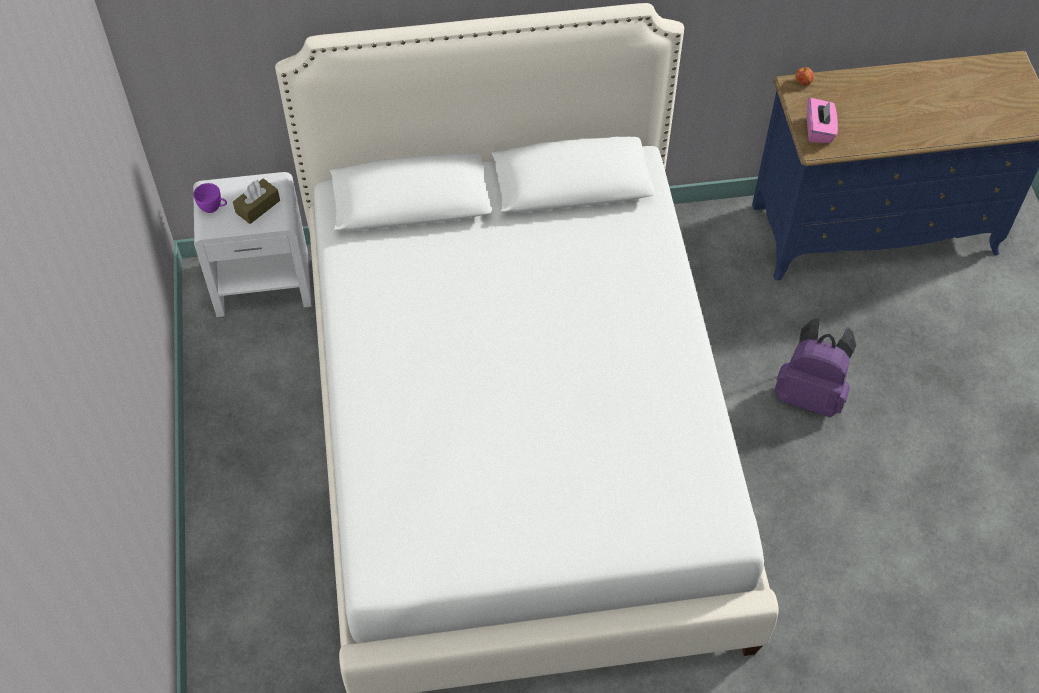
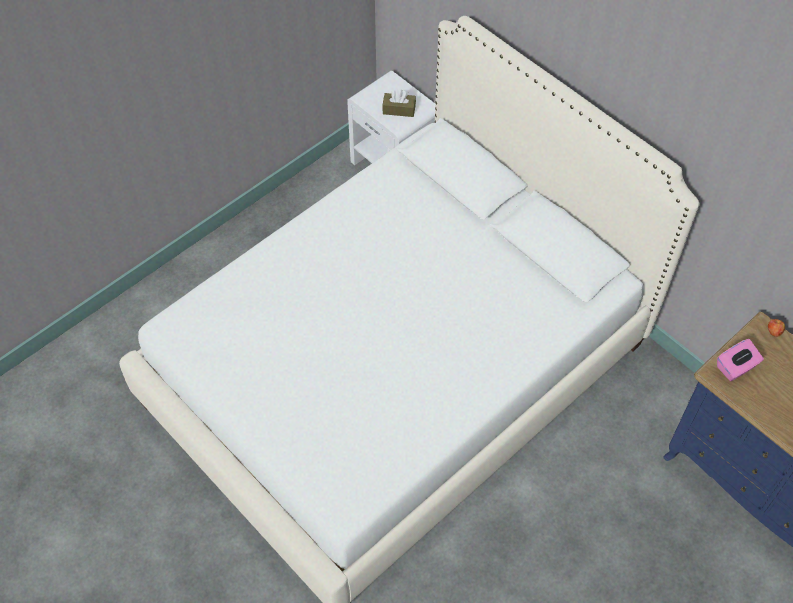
camera: 55 degrees right, 0 degrees up
(213, 208) = (379, 90): purple cup -> none
(810, 394) = (581, 537): purple backpack -> none

